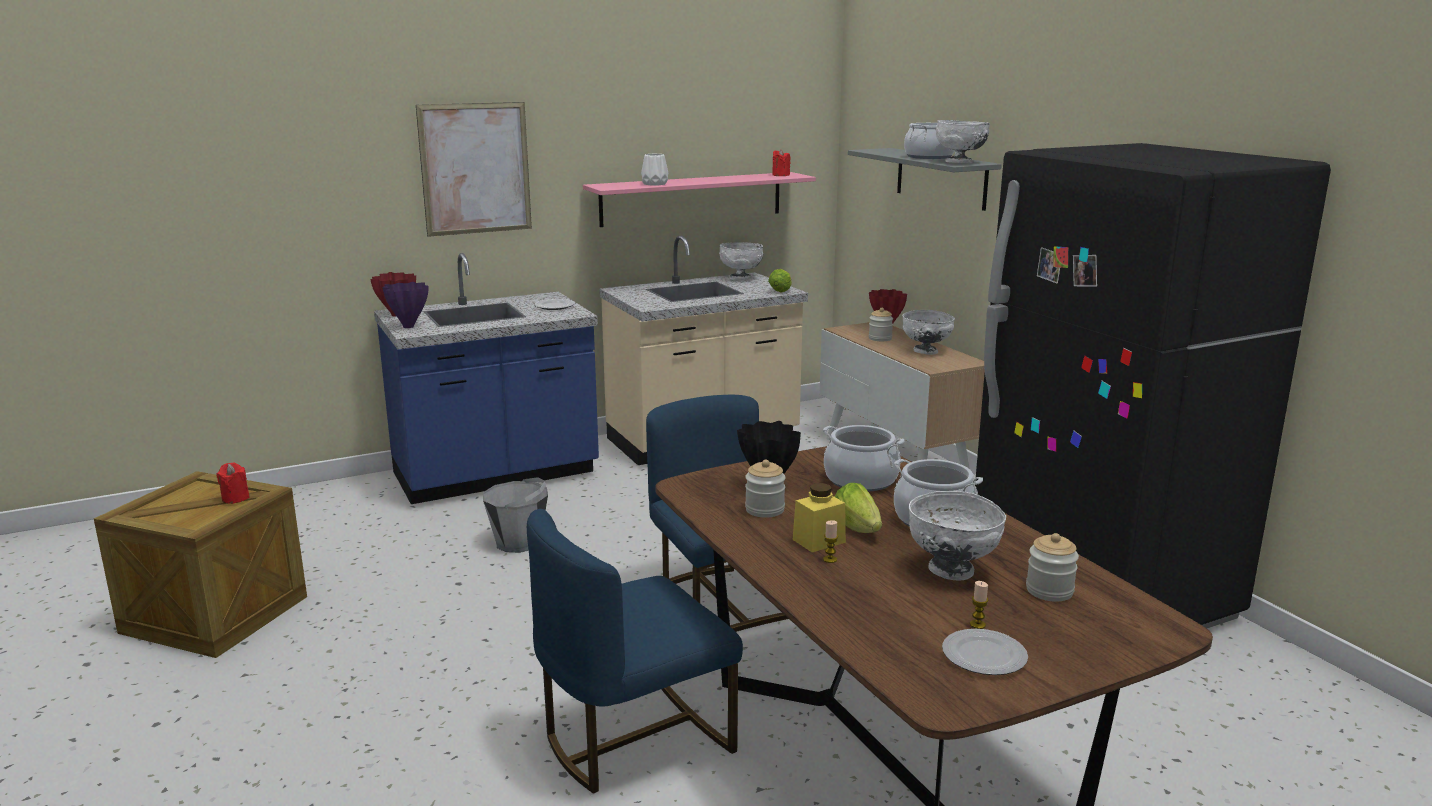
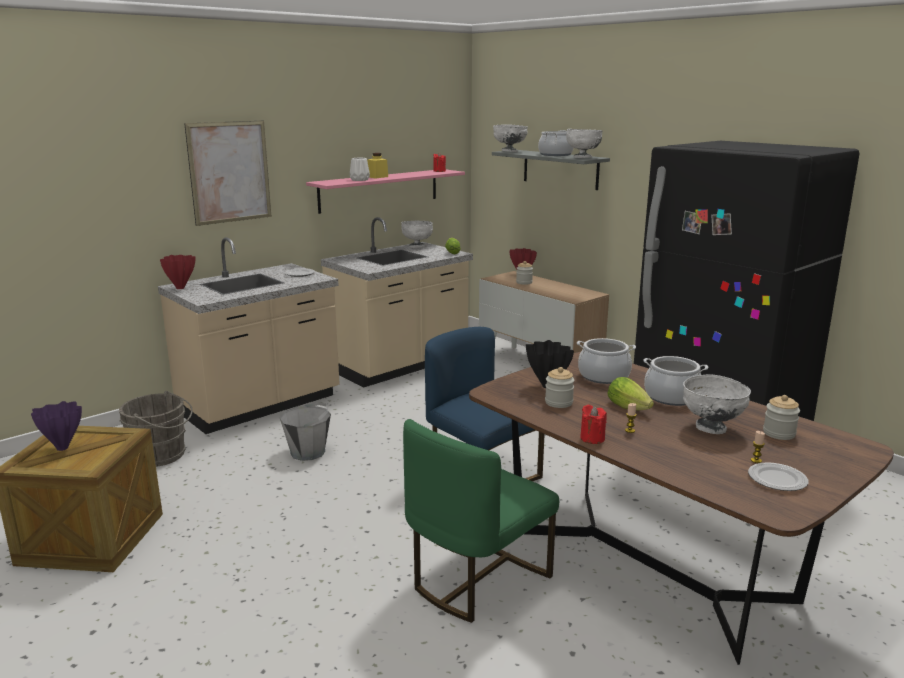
camera: 15 degrees left, 0 degrees up
(235, 498) = (107, 442): red candle -> red candle (592, 438)
(346, 525) = (162, 455): none -> grey bucket
(409, 327) = (199, 296): purple vase -> purple vase (63, 448)
(496, 475) = (260, 405): blue counter -> beige counter
(634, 738) = (476, 579): blue chair -> green chair
(819, 541) = (612, 419): yellow jar -> yellow jar (377, 177)
(925, 352) = (561, 289): white bowl -> white bowl (509, 151)

